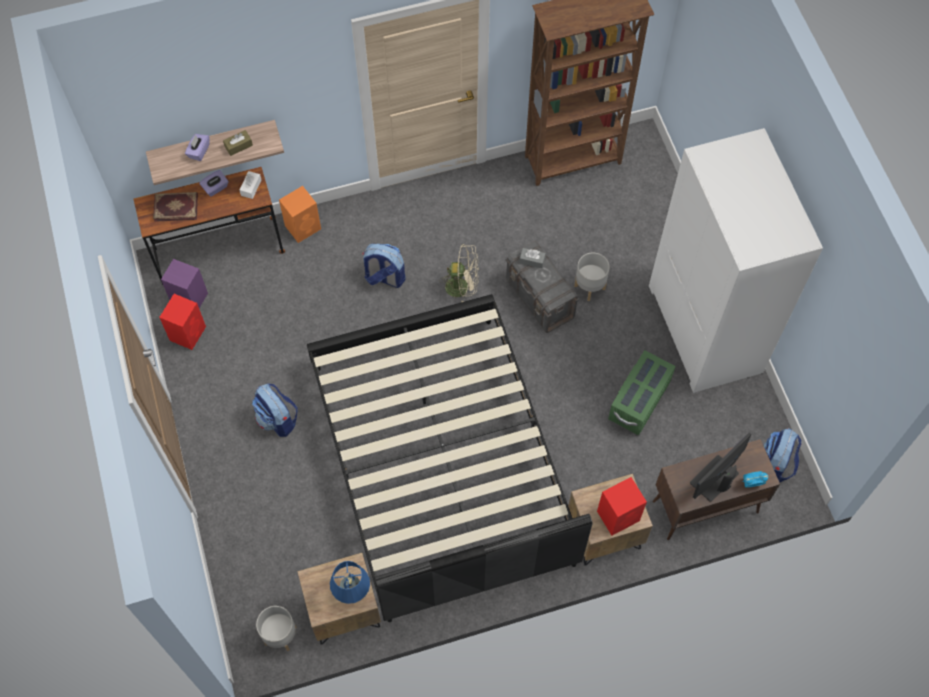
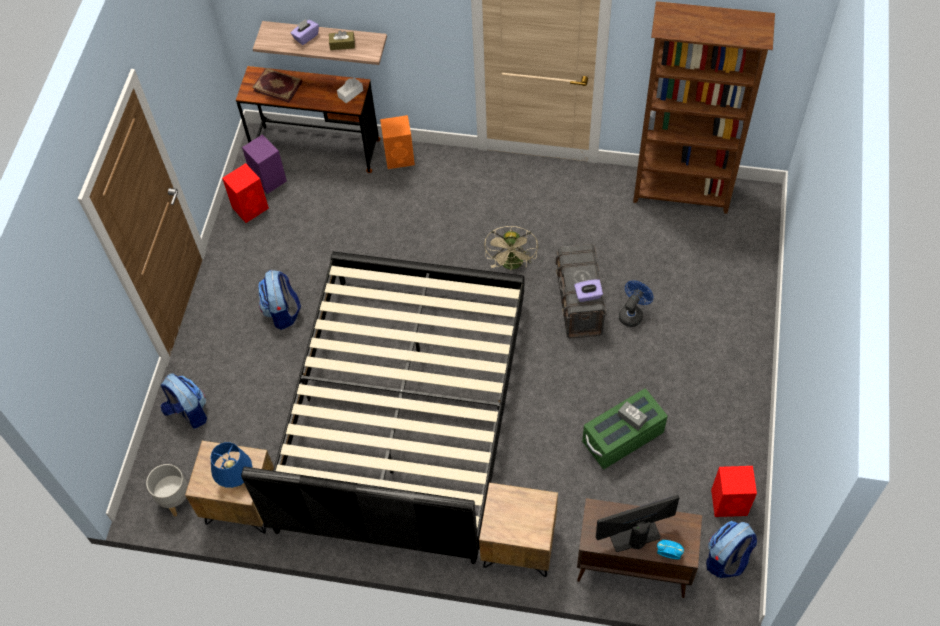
camera: 30 degrees right, 5 degrees down
(215, 188) = (320, 83): purple tissue box -> purple tissue box (588, 295)
(384, 277) = (446, 228): backpack -> backpack (188, 412)
(462, 286) = (512, 265): beige fan -> beige fan turned 60 degrees clockwise
(532, 260) = (579, 260): grey tissue box -> grey tissue box (632, 418)
(589, 287) = (632, 313): grey planter -> blue fan
(619, 515) = (522, 526): red speaker -> red speaker (730, 502)
(706, 329) = (727, 400): white wardrobe -> none

